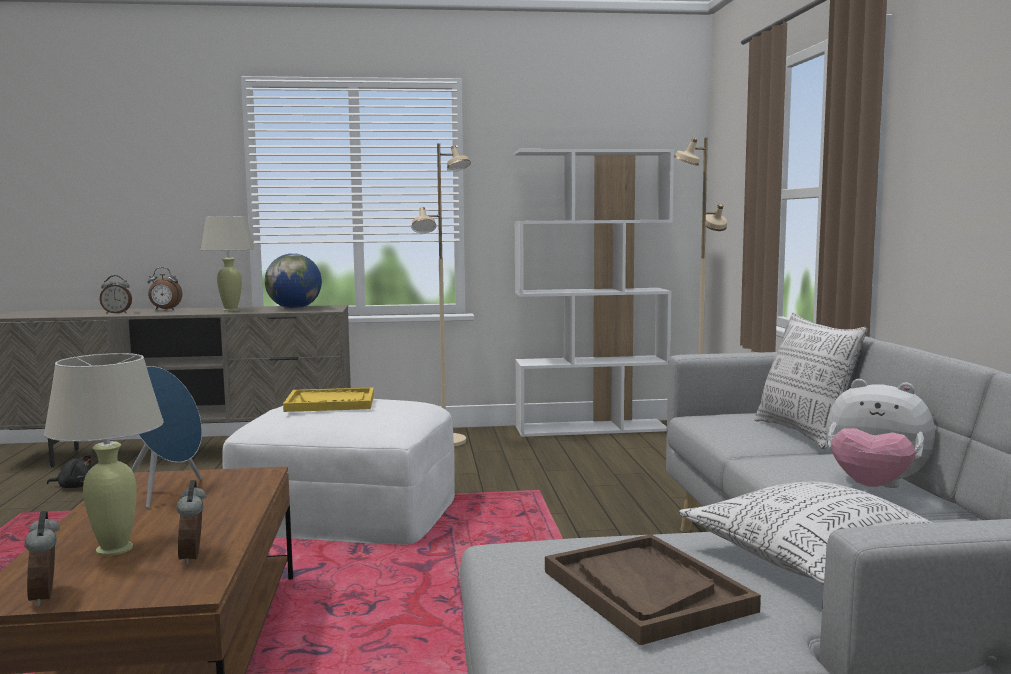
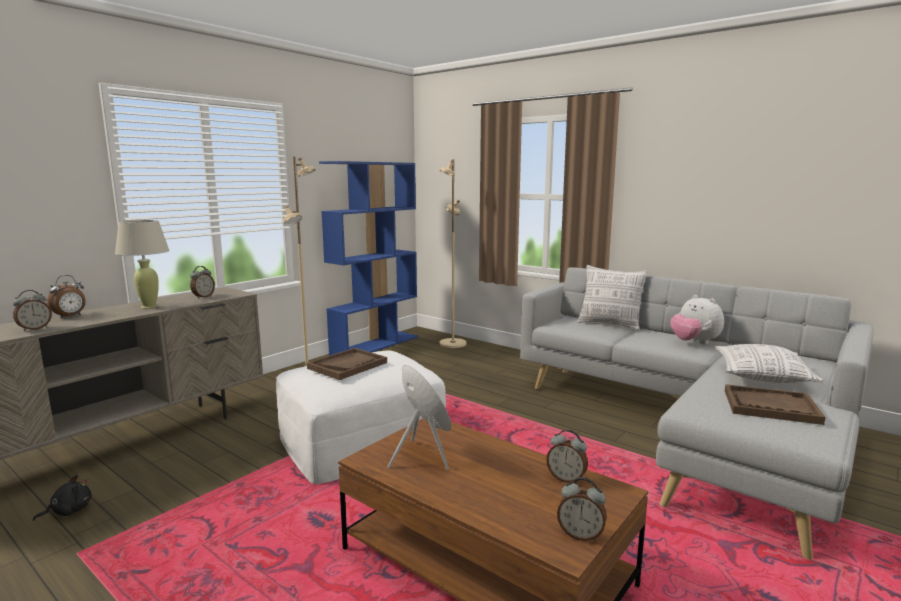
camera: 45 degrees left, 5 degrees up
(114, 549) = (516, 497): beige table lamp -> none
(294, 308) = (203, 297): globe -> alarm clock
(331, 403) = (347, 365): yellow tray -> brown tray
(591, 428) = (375, 345): white bookcase -> blue bookcase
(874, 488) = (694, 343): plush toy -> plush toy turned 75 degrees clockwise

